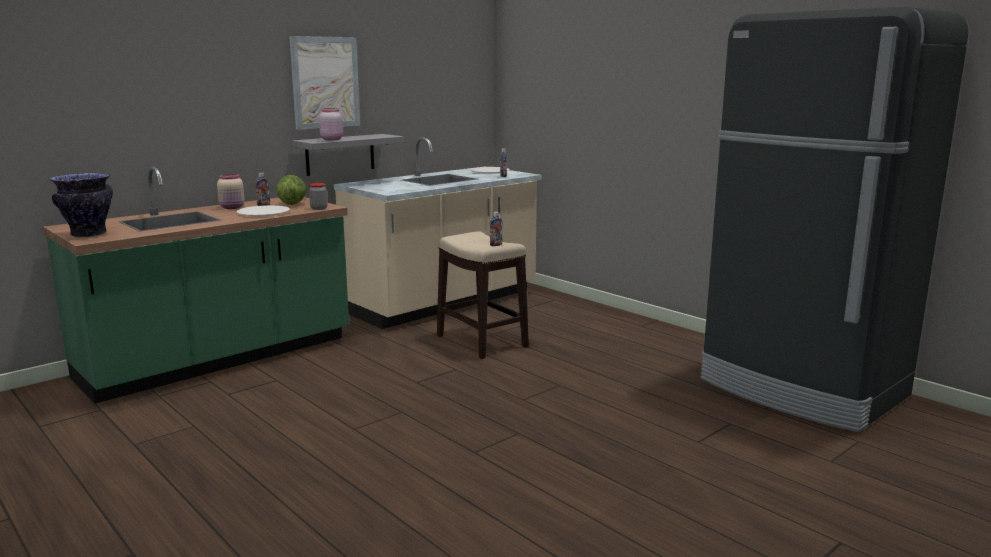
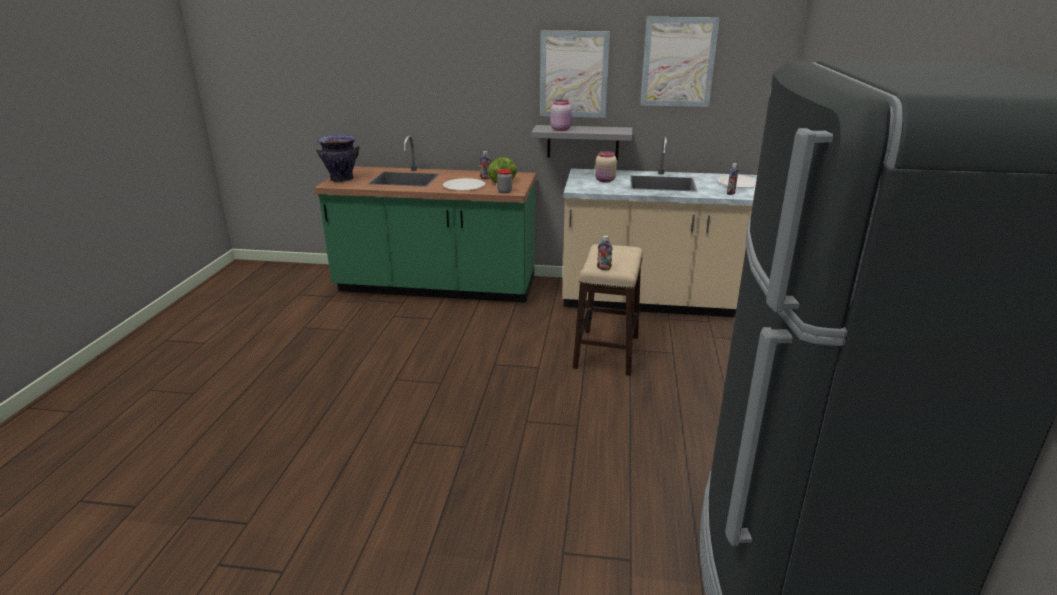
camera: 50 degrees right, 10 degrees up
(232, 207) = (464, 175): beige jar -> beige jar (605, 180)
(413, 67) = (678, 62): none -> picture

